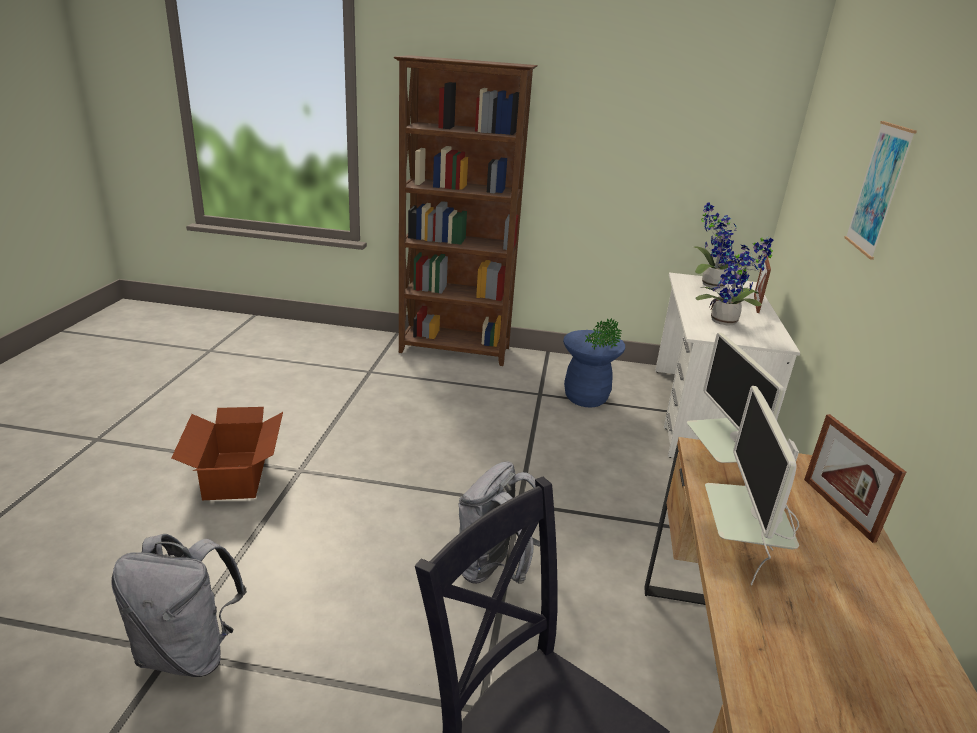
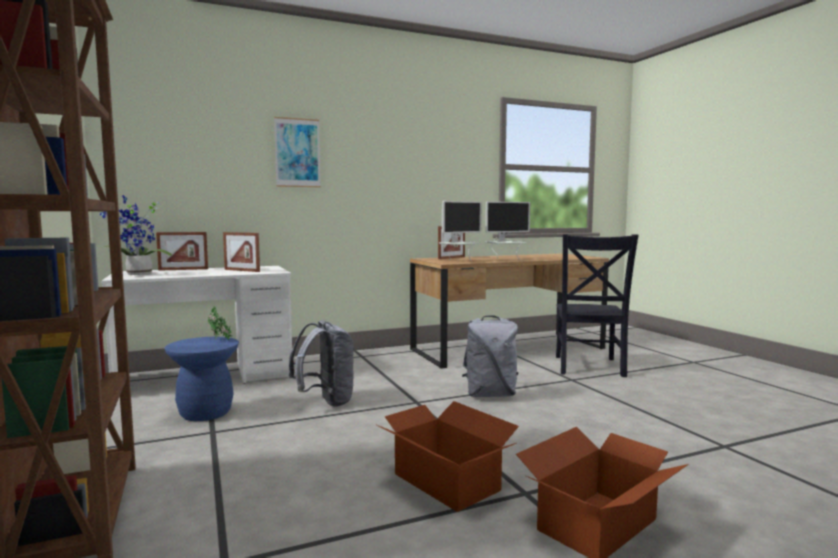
camera: 120 degrees left, 20 degrees down
(189, 651) = (710, 441): grey backpack -> grey backpack (326, 402)
(355, 449) = (446, 481): none -> cardboard box
(727, 322) = (242, 270): potted plant -> picture frame

